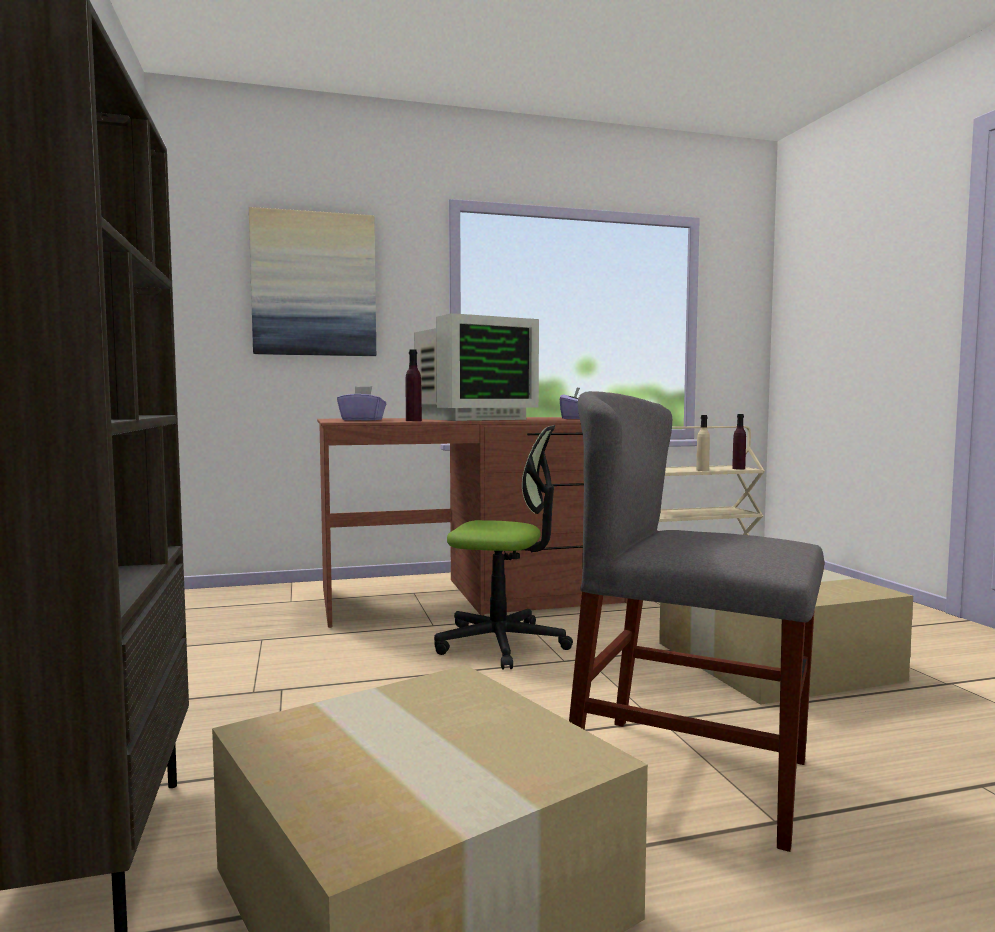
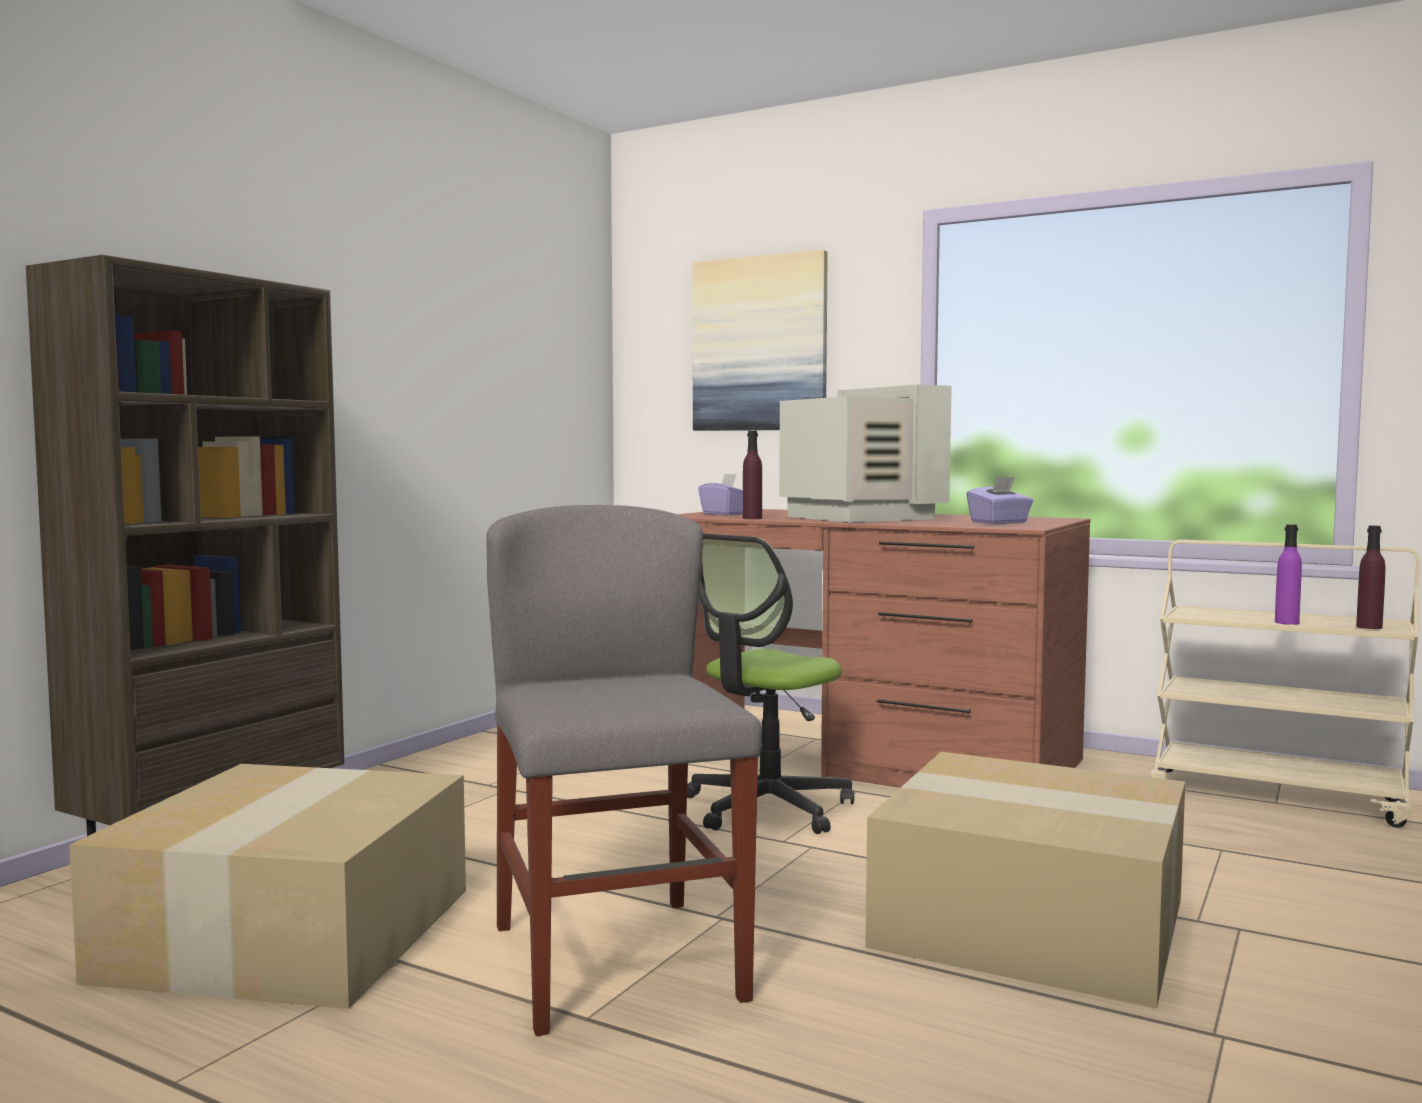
camera: 45 degrees right, 0 degrees up
(472, 419) = (859, 518): monitor -> monitor turned 135 degrees counterclockwise
(502, 644) = (767, 808): office chair -> office chair turned 75 degrees clockwise
(702, 470) = (1286, 622): beige bottle -> purple bottle

